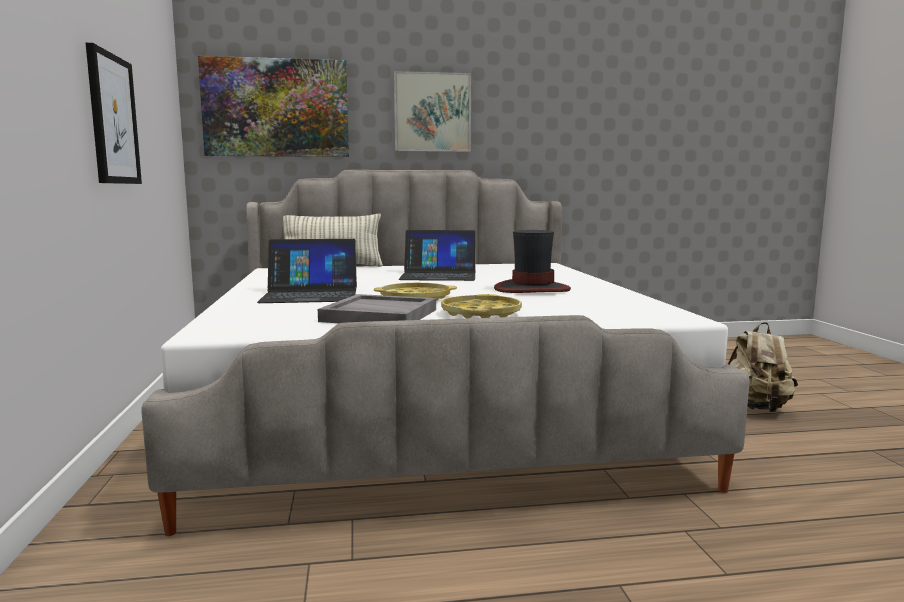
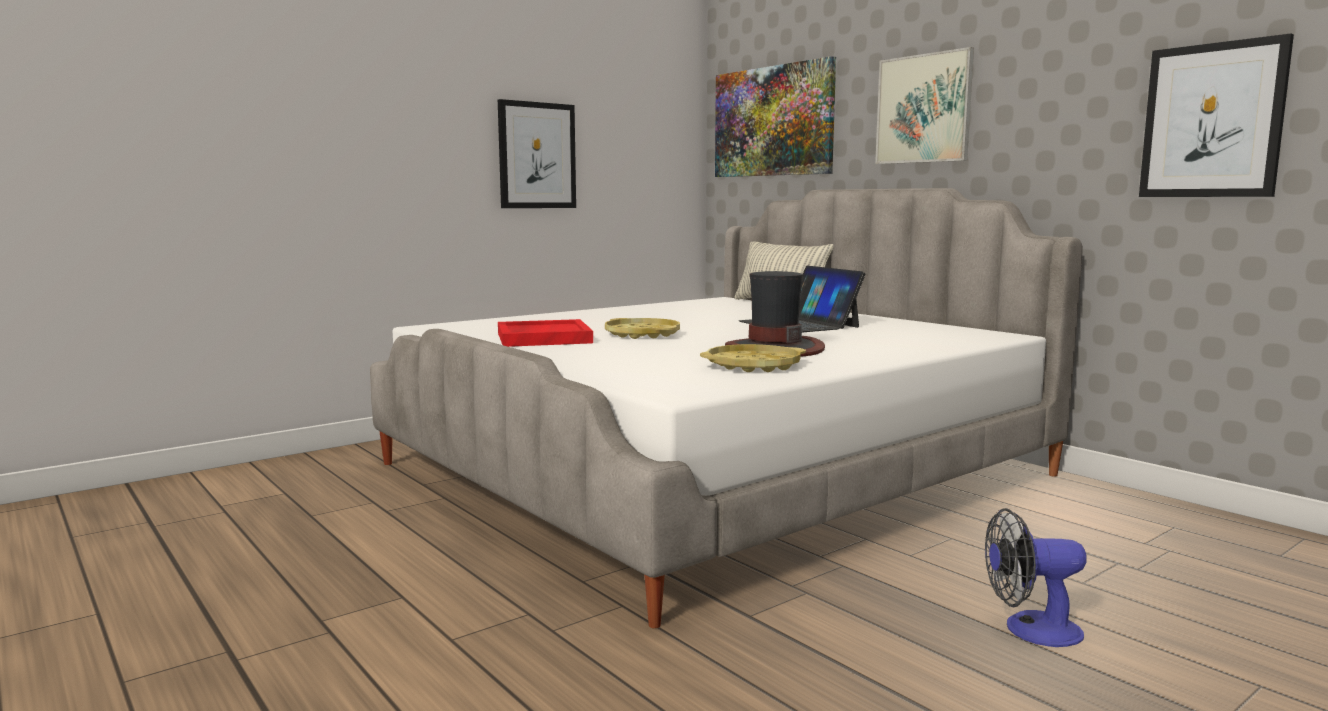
camera: 60 degrees right, 0 degrees up
(310, 295) = (608, 319): laptop -> none
(378, 315) = (543, 338): grey tray -> red tray
(481, 314) = (593, 351): yellow tray -> yellow tray (753, 366)
(613, 137) = (1212, 121): none -> picture
(755, 408) = (1030, 630): beige backpack -> fan

